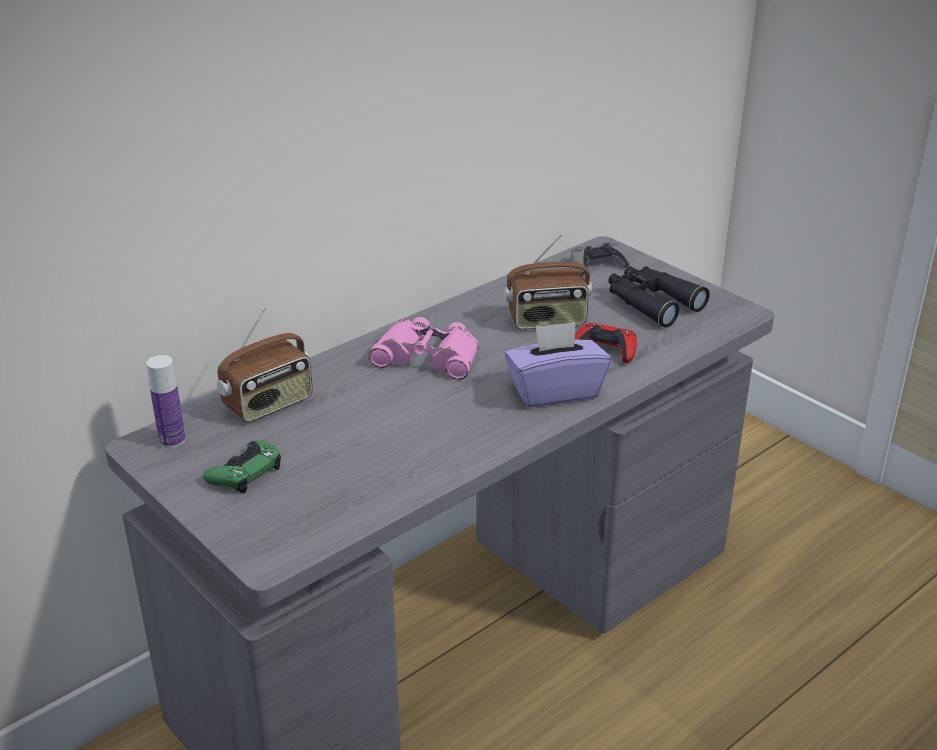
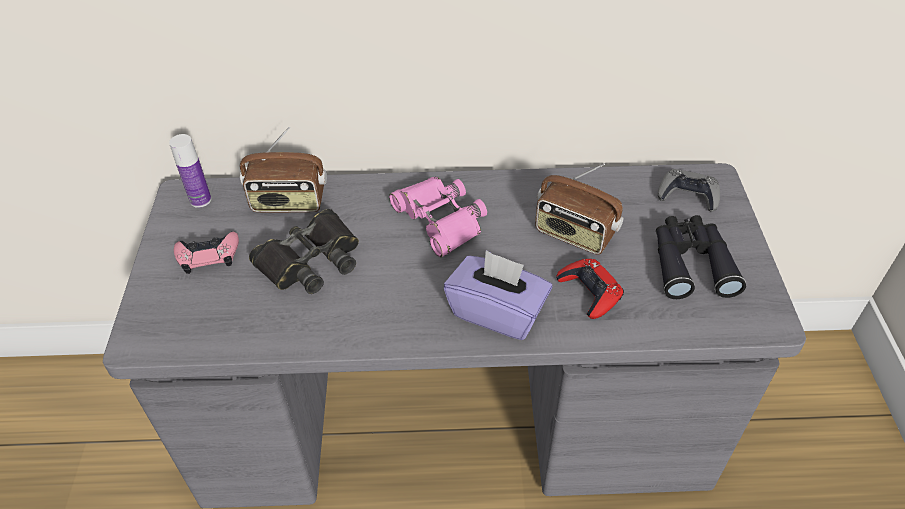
camera: 40 degrees right, 15 degrees up
(245, 472) = (208, 256): green game controller -> pink game controller
(351, 431) = (310, 260): none -> black binoculars

